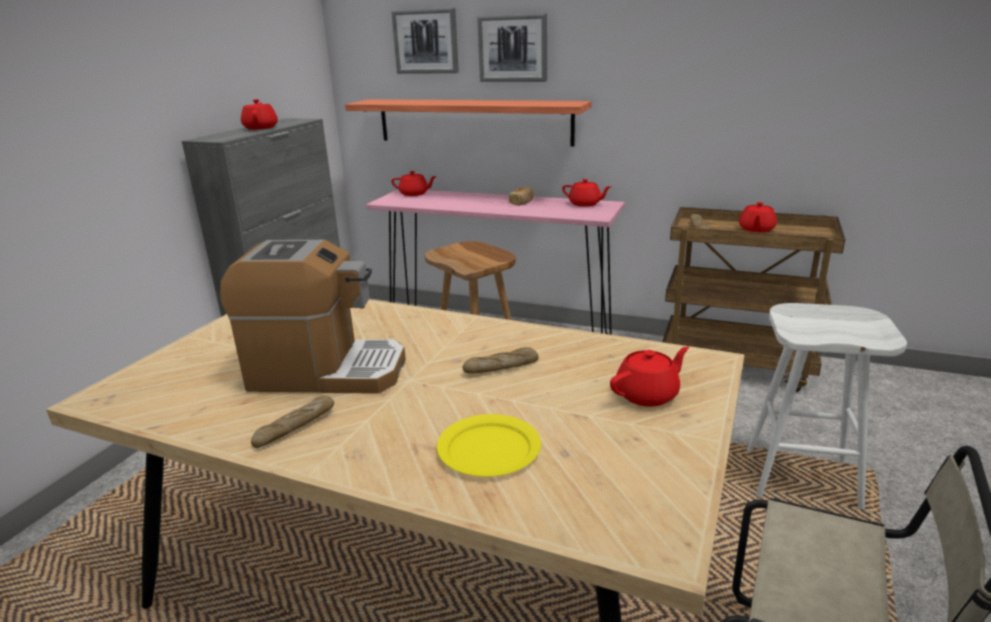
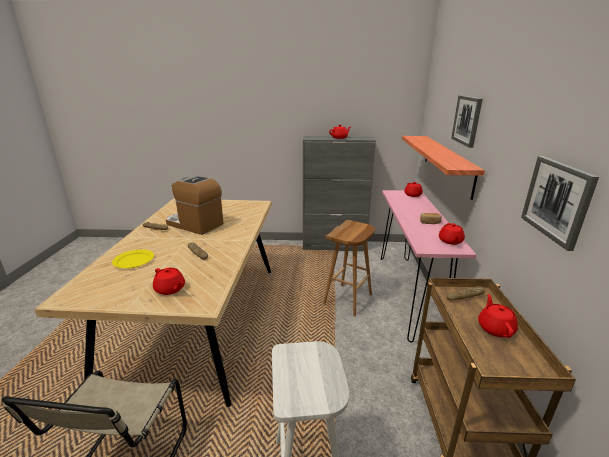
camera: 70 degrees right, 0 degrees up
(326, 371) = (194, 224): coffee machine -> coffee machine turned 135 degrees clockwise
(426, 41) = (445, 107): picture -> picture (557, 200)
(756, 229) = (495, 328): red teapot -> red teapot turned 90 degrees clockwise

